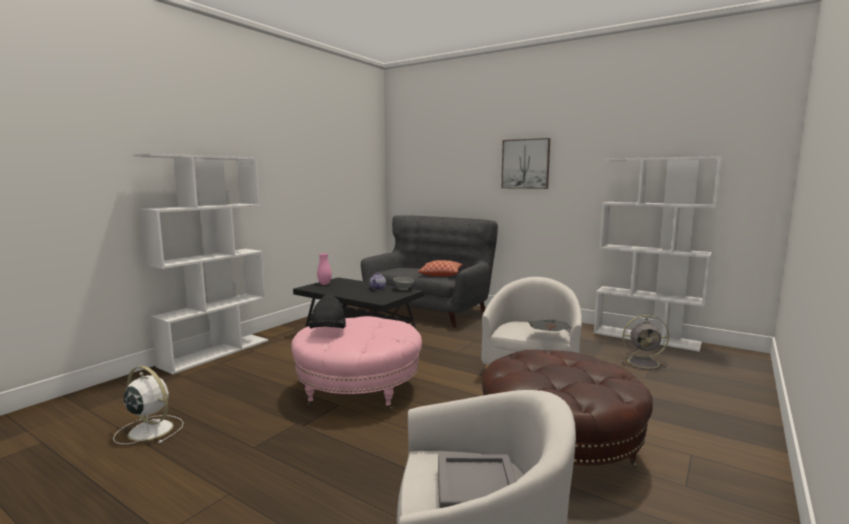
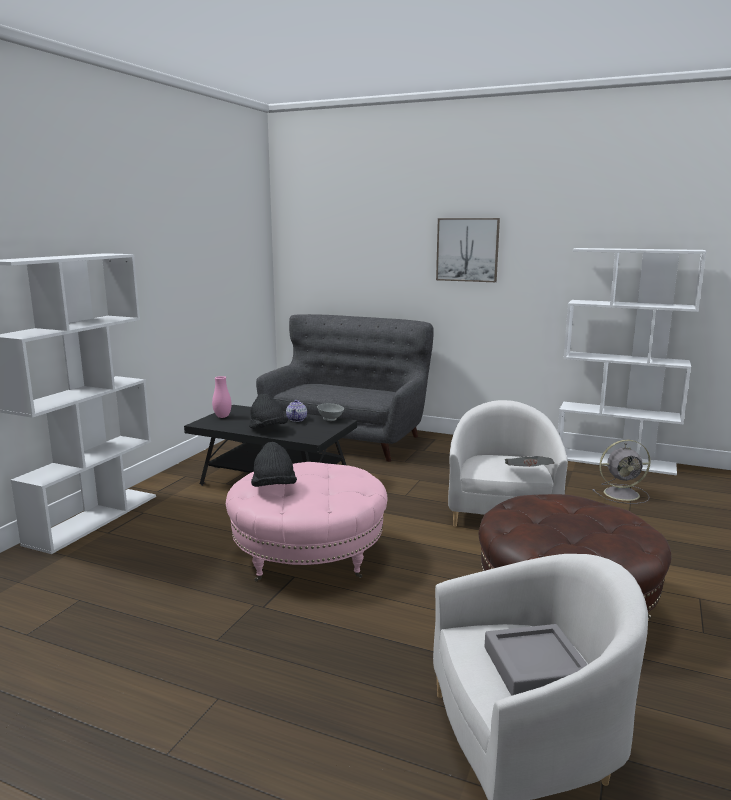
camera: 10 degrees left, 5 degrees up
(149, 430) = (68, 632): white fan -> none
(351, 293) = (268, 429): none -> black hat
(440, 274) = (364, 394): pillow -> none

